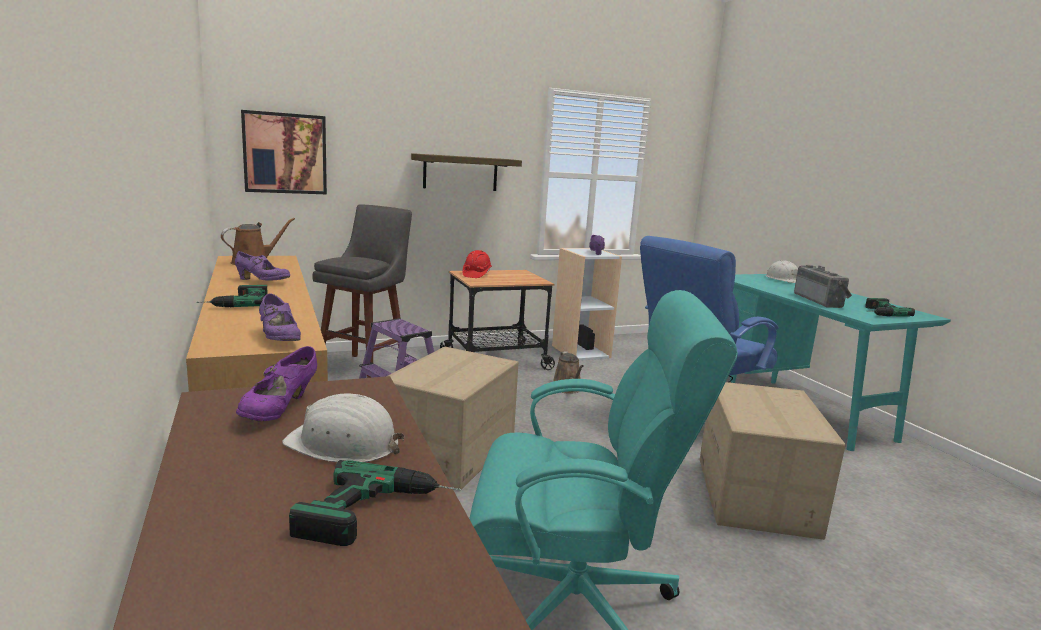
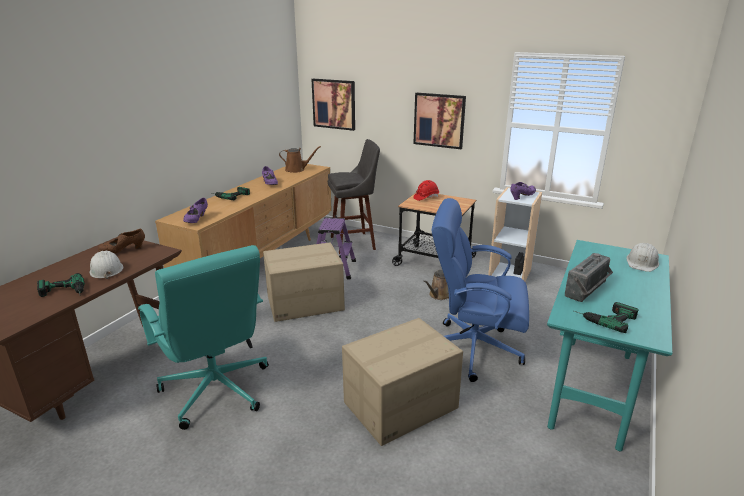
camera: 50 degrees right, 10 degrees up
(279, 410) = (123, 251): purple shoe -> brown shoe
(460, 173) = (439, 120): shelf -> picture

